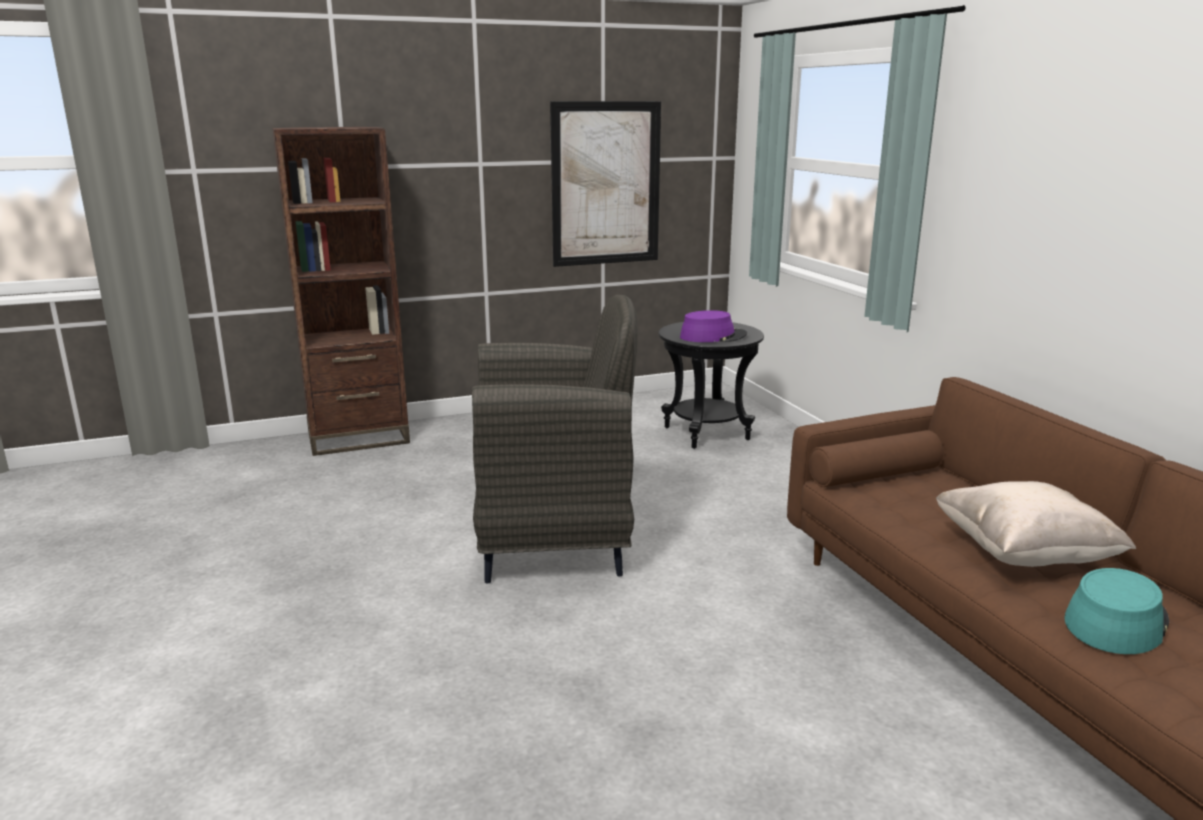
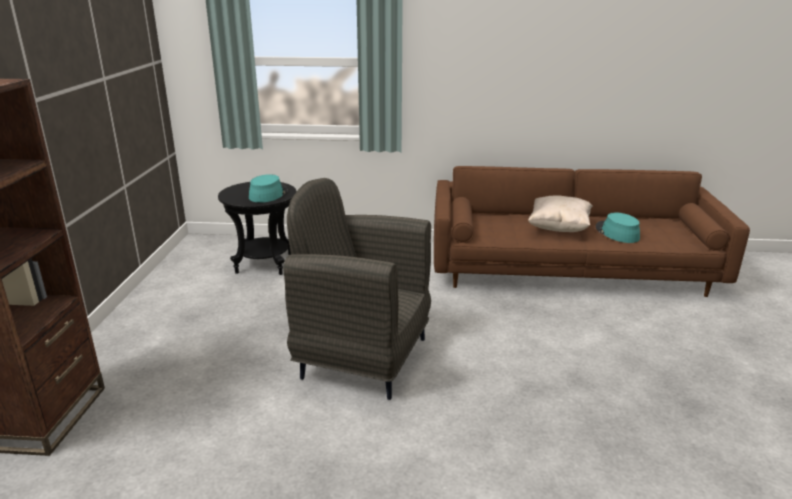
camera: 65 degrees left, 5 degrees up
(555, 542) = (362, 358): grey armchair -> grey armchair turned 90 degrees counterclockwise
(606, 184) = (111, 99): picture -> none
(713, 336) = (268, 194): purple hat -> turquoise hat

